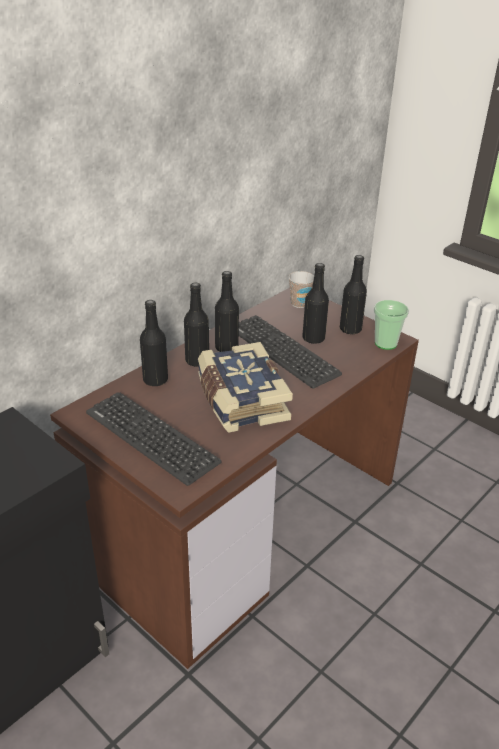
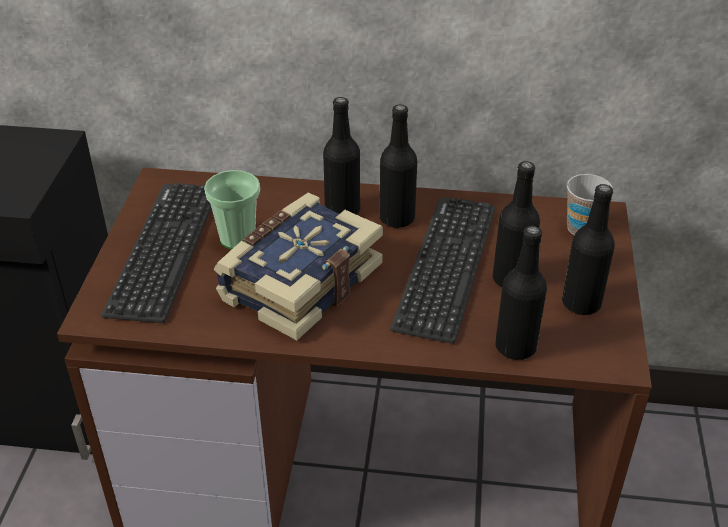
camera: 55 degrees right, 5 degrees up
(155, 380) = (271, 200): black bottle -> black bottle (515, 347)
(385, 343) = (591, 355): cup -> cup (237, 238)

